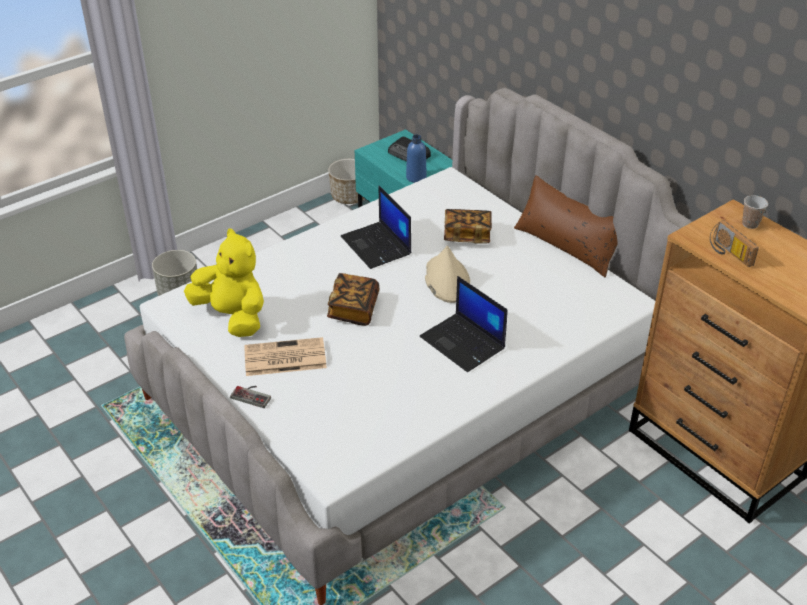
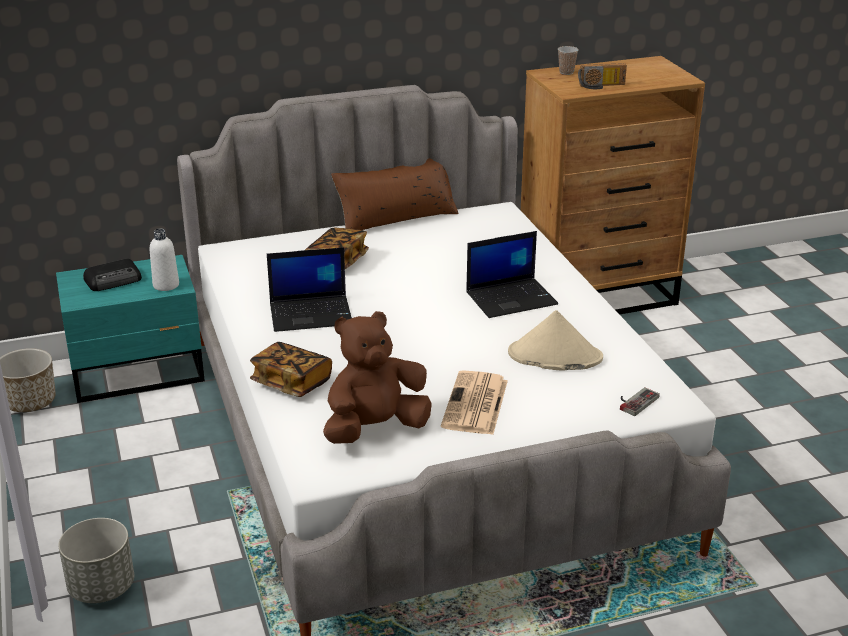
camera: 70 degrees left, 10 degrees down
(232, 316) = (375, 429): yellow plush toy -> brown plush toy
(253, 395) = (529, 434): game controller -> game controller (634, 401)
(353, 309) = (417, 347): book -> book (291, 383)
(416, 177) = (166, 285): blue bottle -> white bottle
(446, 280) = (404, 287): beige hat -> beige hat (554, 356)

